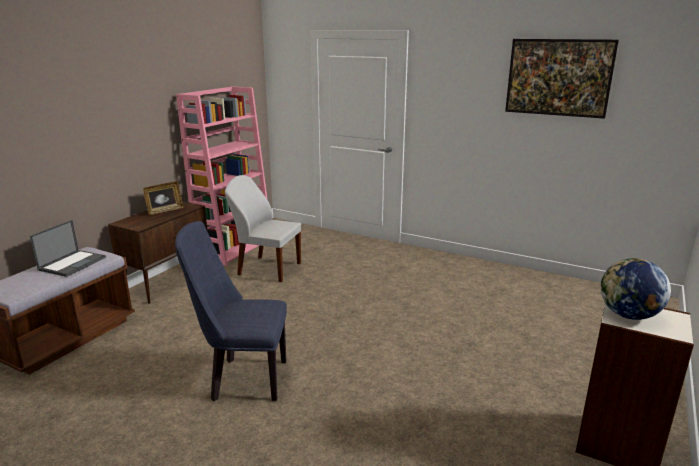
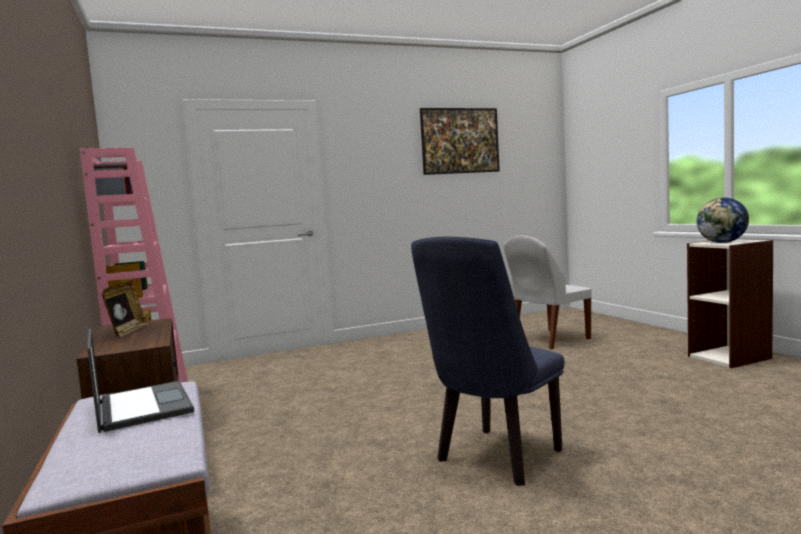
camera: 50 degrees left, 15 degrees down
(268, 269) = (256, 401): white chair -> white chair (549, 340)

